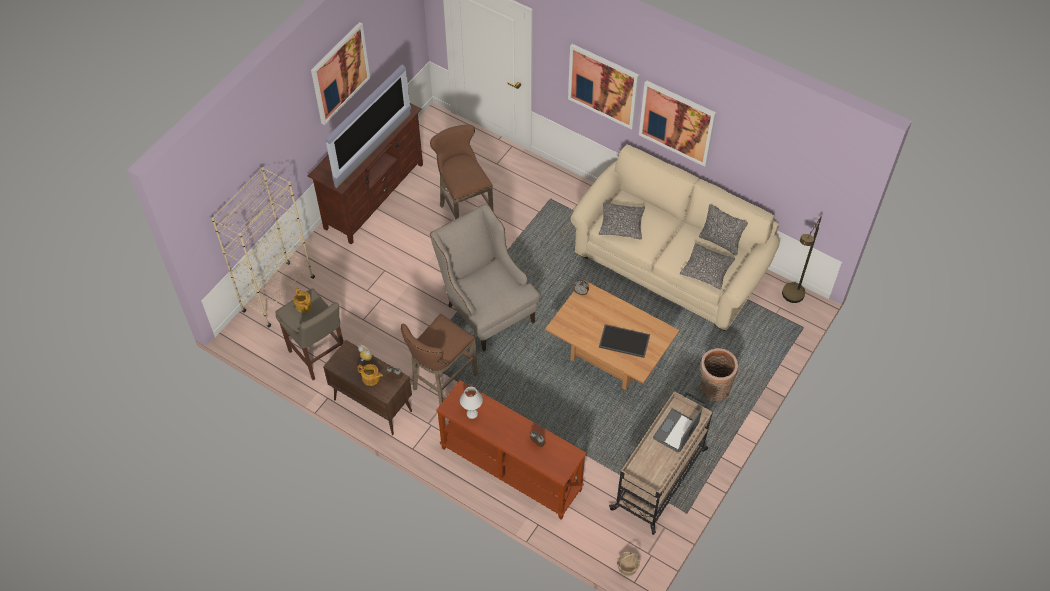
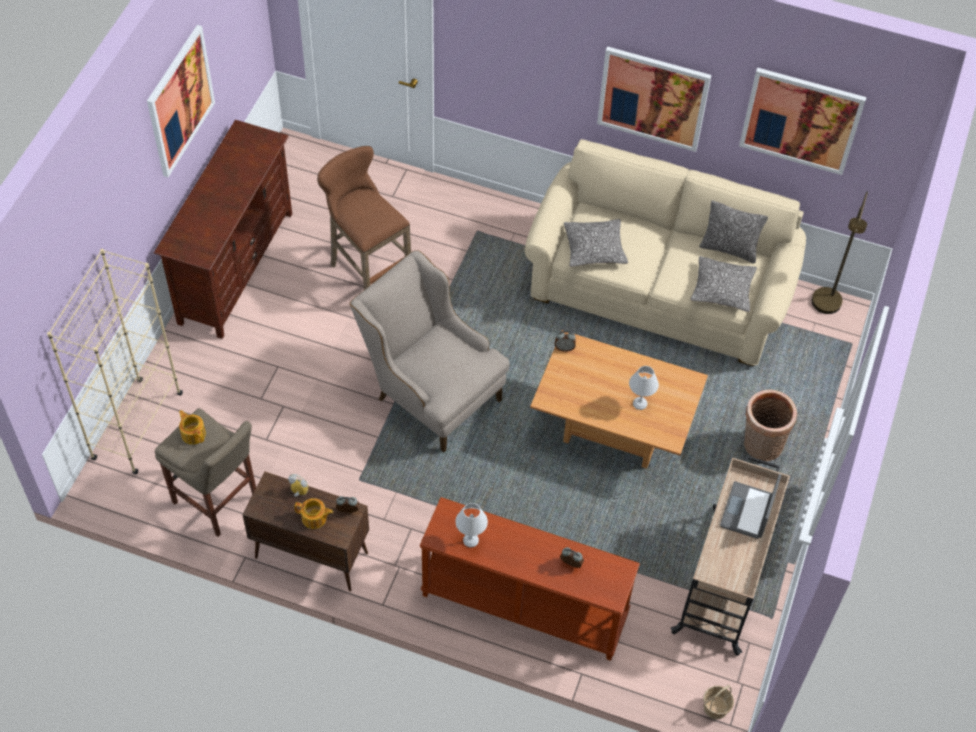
camera: 15 degrees left, 0 degrees up
(374, 151) = (238, 203): television -> none
(442, 383) = (399, 507): brown stool -> none
(603, 86) = (542, 64): picture -> picture (801, 120)
(623, 341) = (639, 404): tray -> white table lamp

